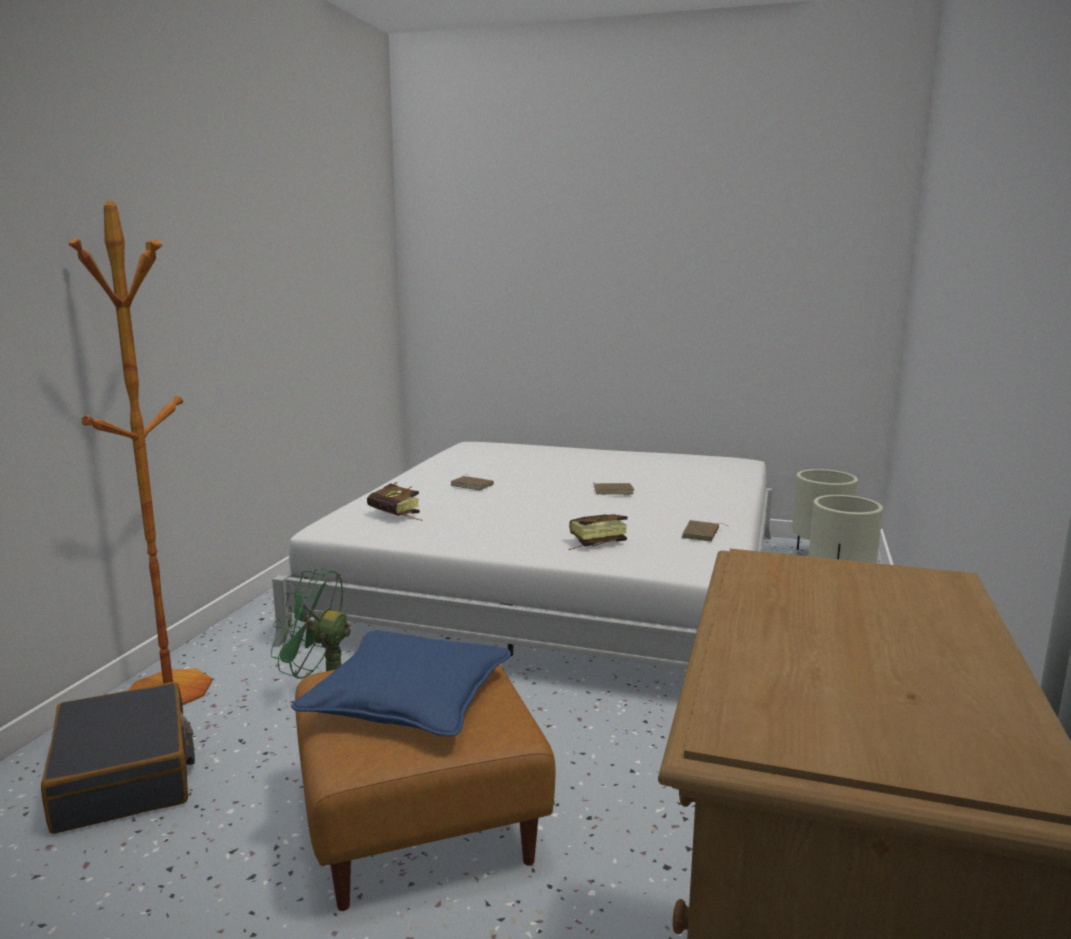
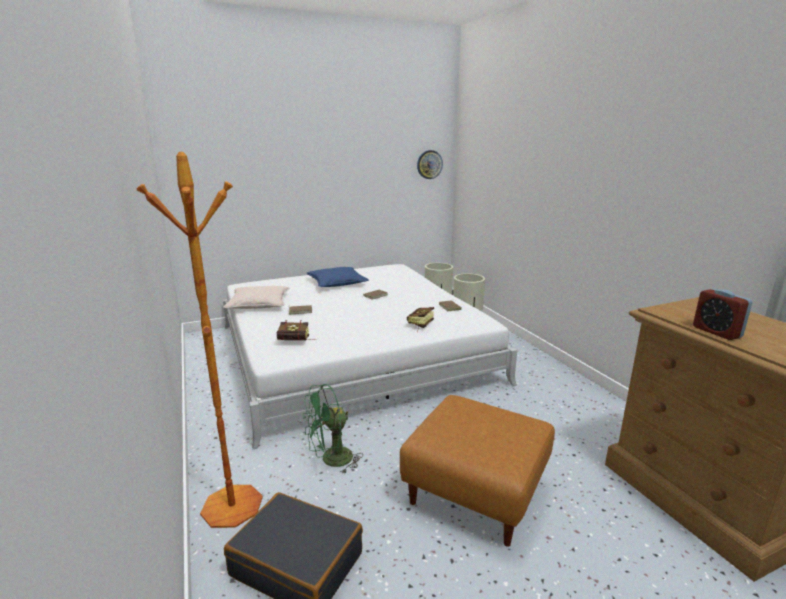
camera: 40 degrees left, 5 degrees up
(408, 696) = (473, 429): blue pillow -> blue pillow (337, 282)
(447, 467) = (258, 303): none -> beige pillow
(754, 619) = (716, 332): none -> alarm clock
(846, 273) = (429, 164): none -> wall clock

